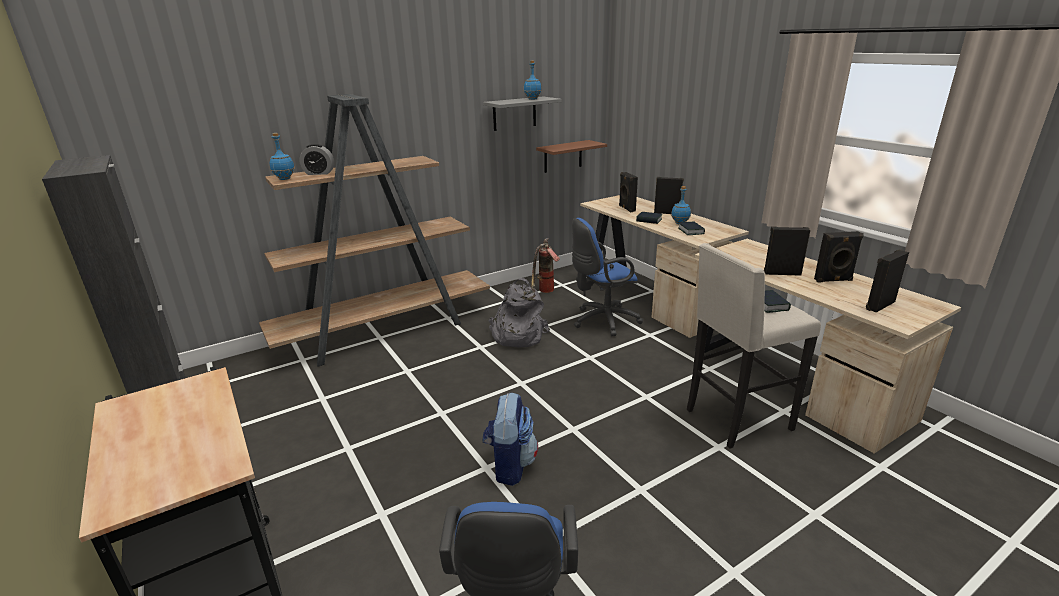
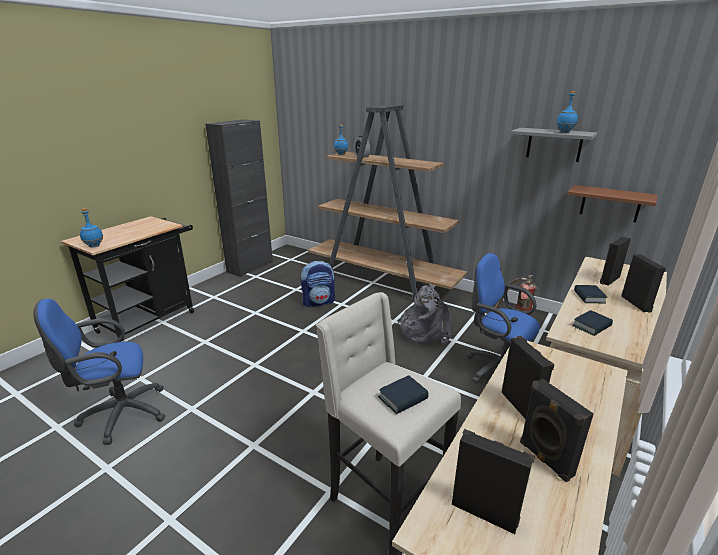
camera: 65 degrees right, 0 degrees up
(510, 465) = (260, 373): backpack -> backpack (319, 302)
(679, 223) = (609, 316): blue bottle -> blue bottle (94, 246)

